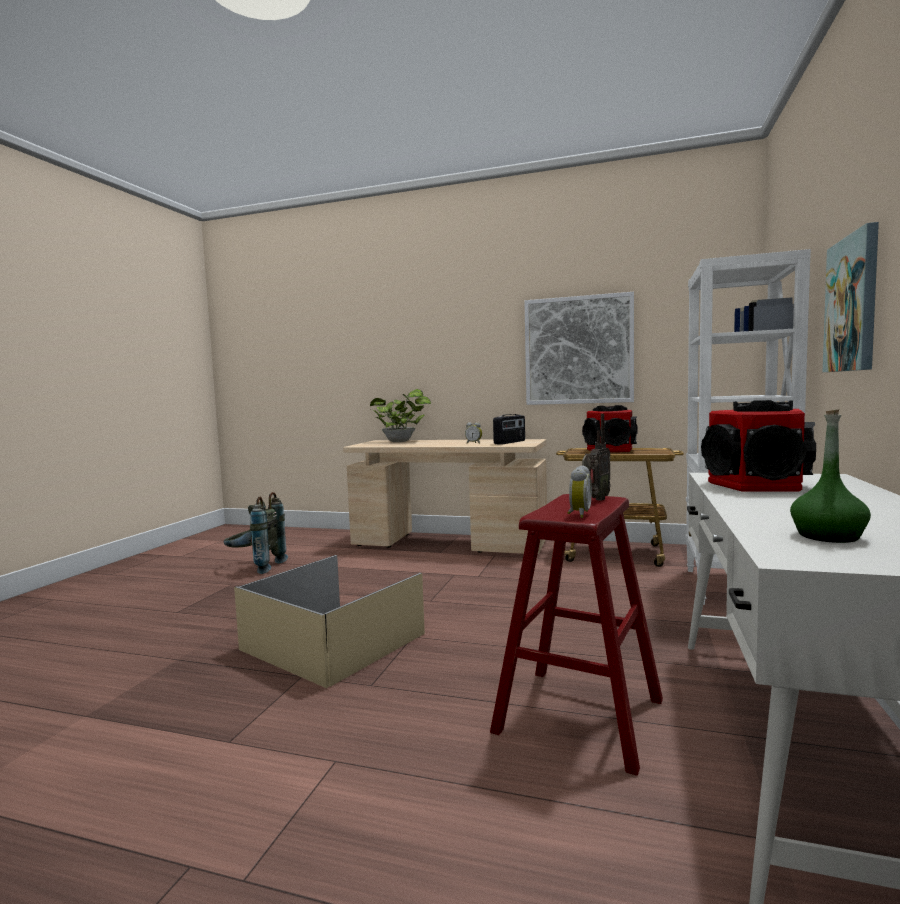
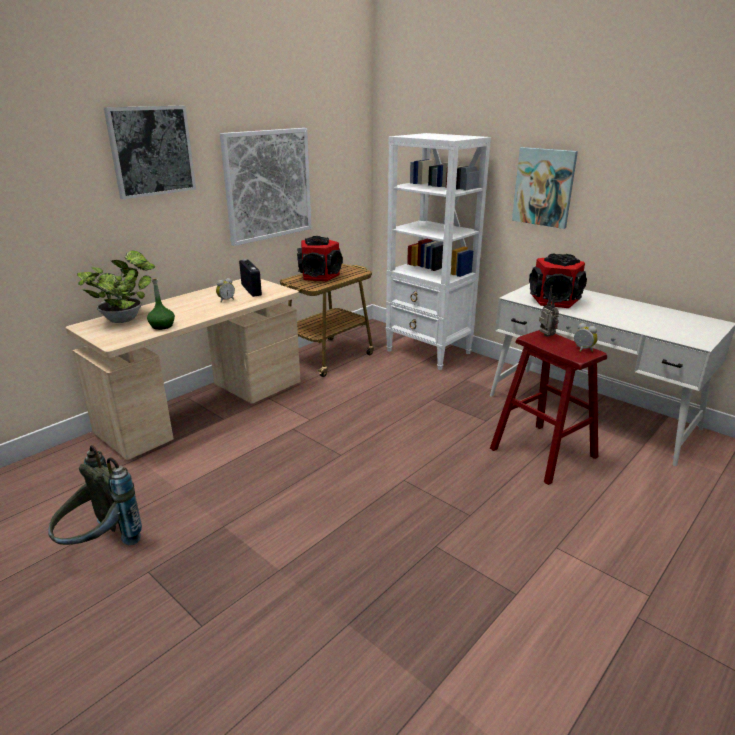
camera: 65 degrees left, 20 degrees up
(335, 642) = (386, 519): beige storage box -> none
(459, 316) = (151, 151): none -> picture
(827, 536) = (669, 328): green bottle -> green bottle (162, 326)

